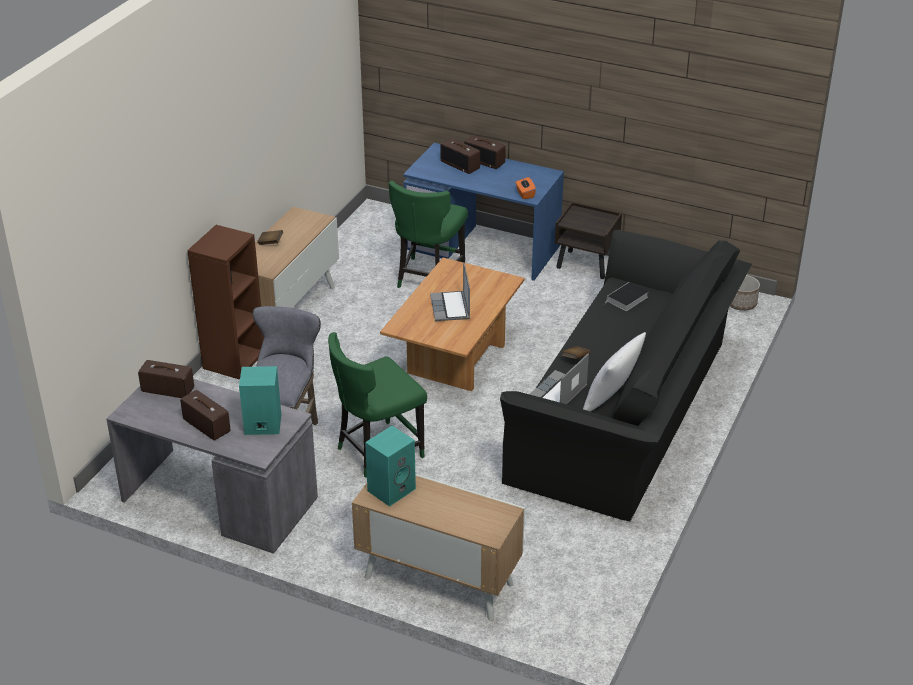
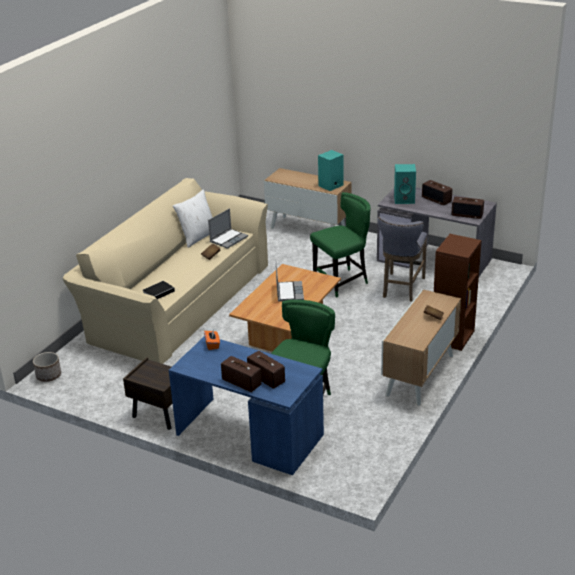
camera: 175 degrees left, 5 degrees down
(629, 413) = (176, 301): black sofa -> beige sofa

